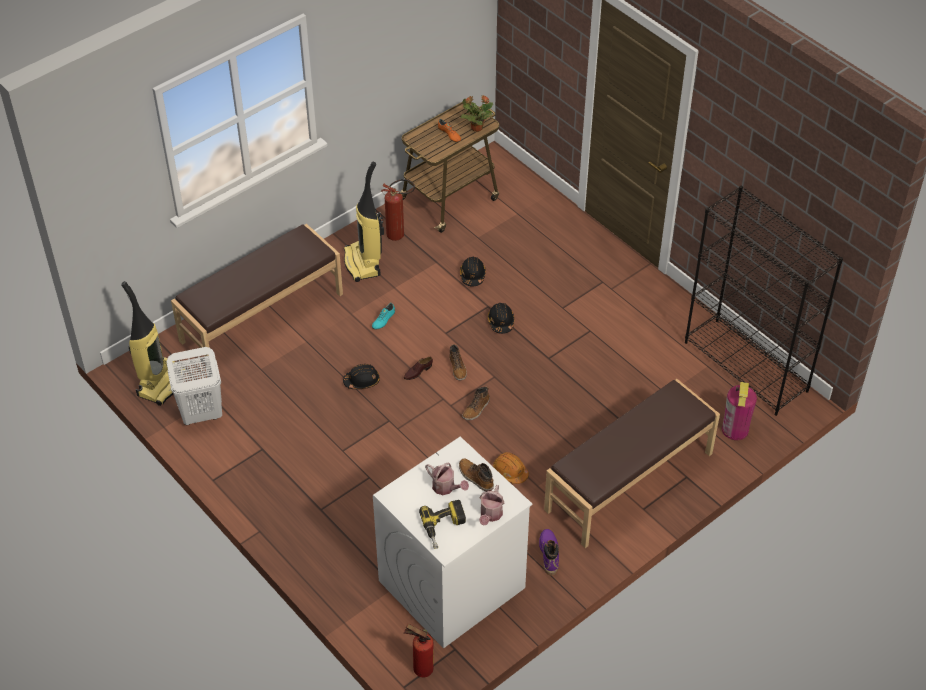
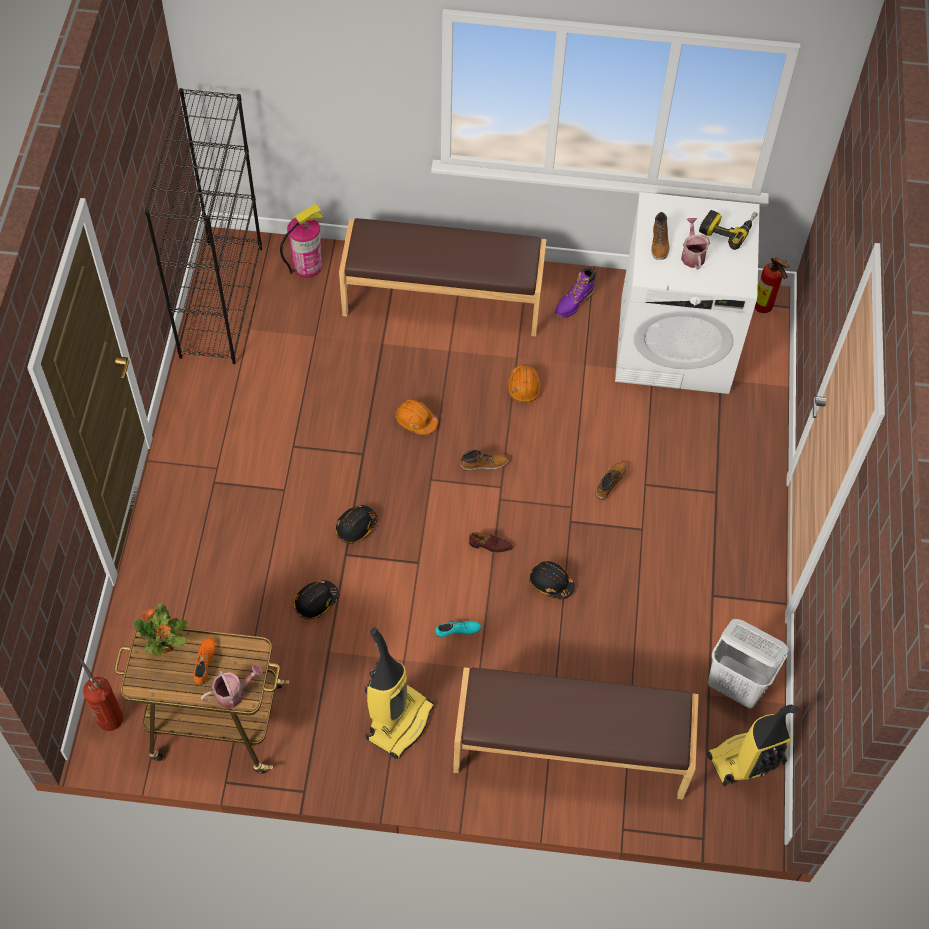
camera: 135 degrees left, 10 degrees up
(399, 235) = (322, 722): fire extinguisher -> fire extinguisher (107, 714)
(458, 368) = (451, 517): boot -> boot (610, 482)
(490, 515) = (682, 209): watering can -> watering can (233, 693)
(545, 399) = (416, 421): none -> orange hard hat

